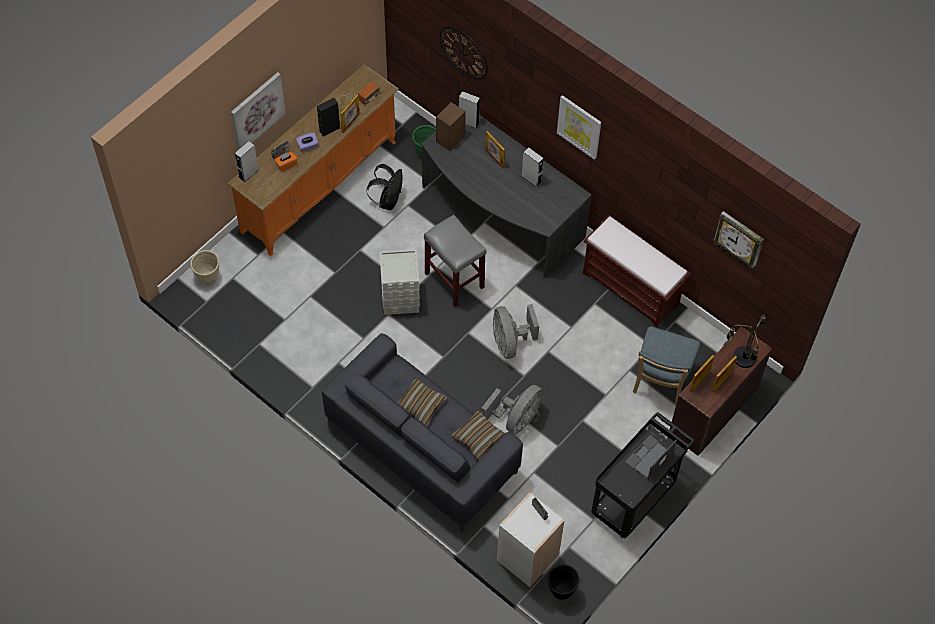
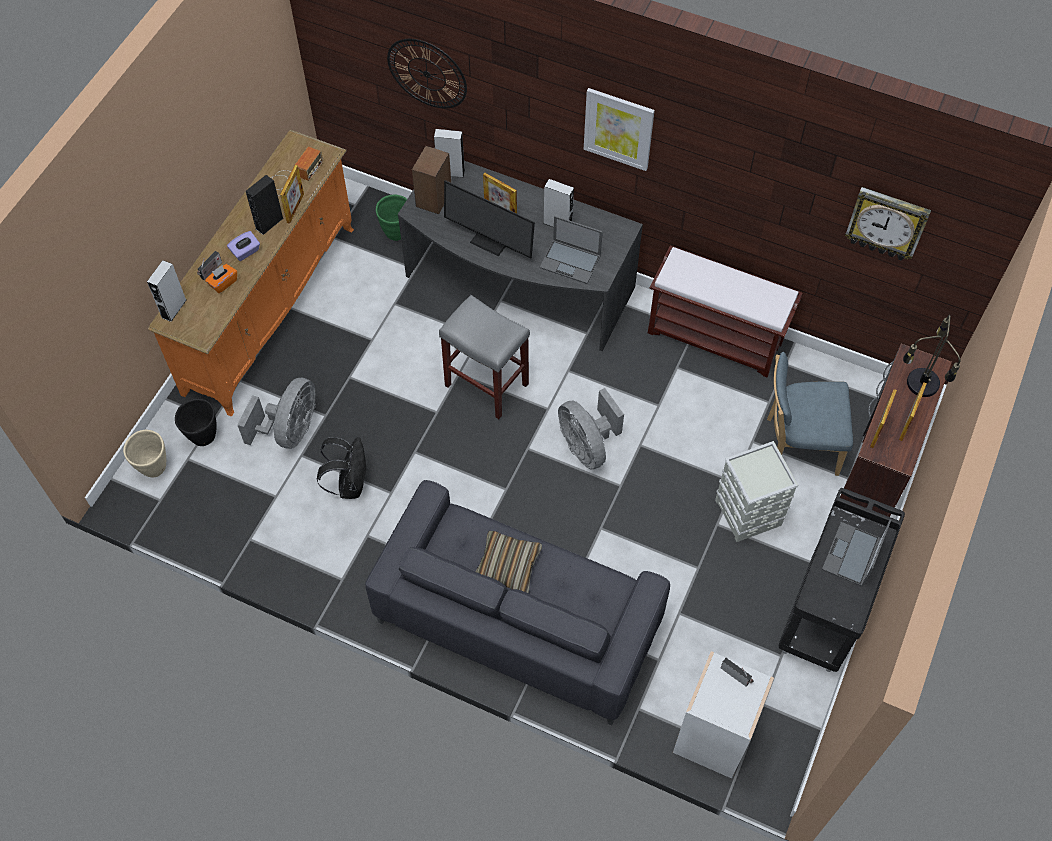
camera: 15 degrees left, 0 degrees up
(257, 111) = (163, 216): picture -> none
(388, 200) = (366, 304): black backpack -> black backpack (349, 484)
(401, 299) = (424, 427): grey storage box -> grey storage box (749, 513)
(478, 438) = (603, 590): pillow -> none
(481, 178) = (491, 239): none -> monitor
(516, 419) = (630, 547): grey fan -> grey fan (290, 430)
(531, 209) = (571, 261): none -> laptop
(561, 591) = (775, 771): black planter -> black planter (203, 436)
(660, 381) = (797, 445): blue chair -> blue chair turned 90 degrees clockwise

